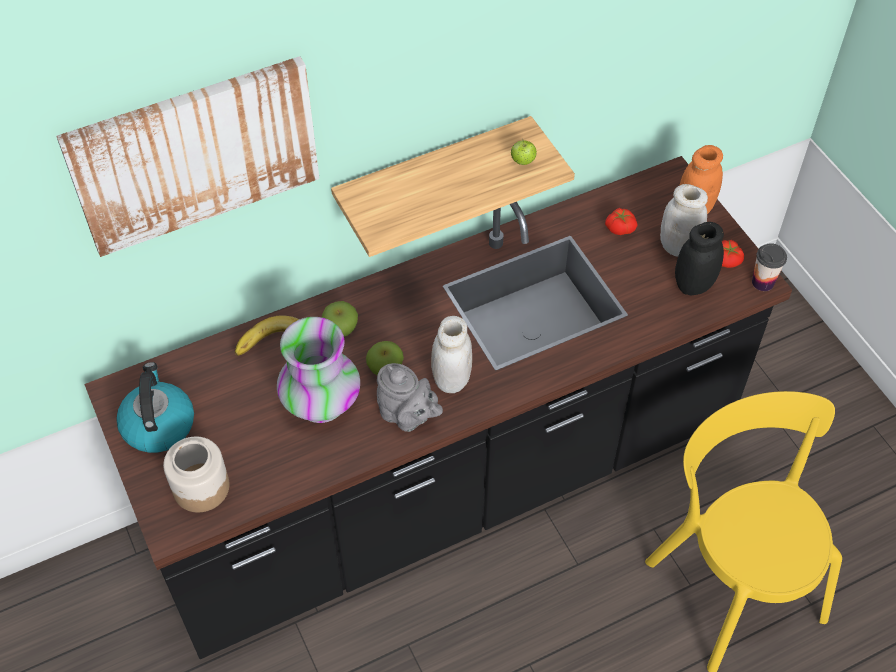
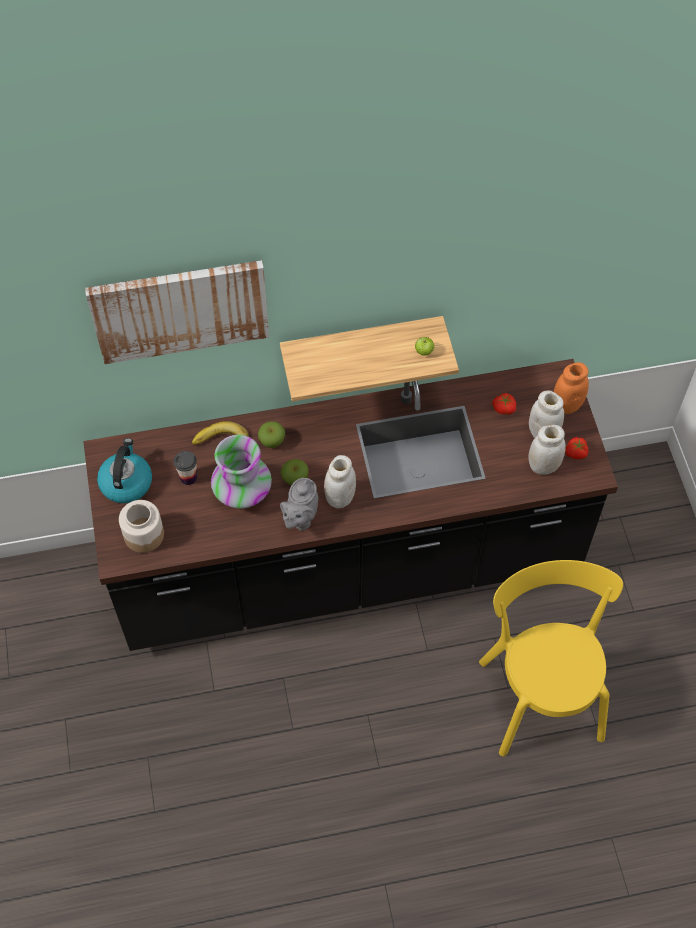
camera: 15 degrees right, 5 degrees up
(407, 416) = (300, 518): grey teapot -> grey teapot turned 60 degrees clockwise
(693, 285) = (543, 466): black jar -> white jar
(762, 282) = (597, 476): cup -> cup (188, 477)

